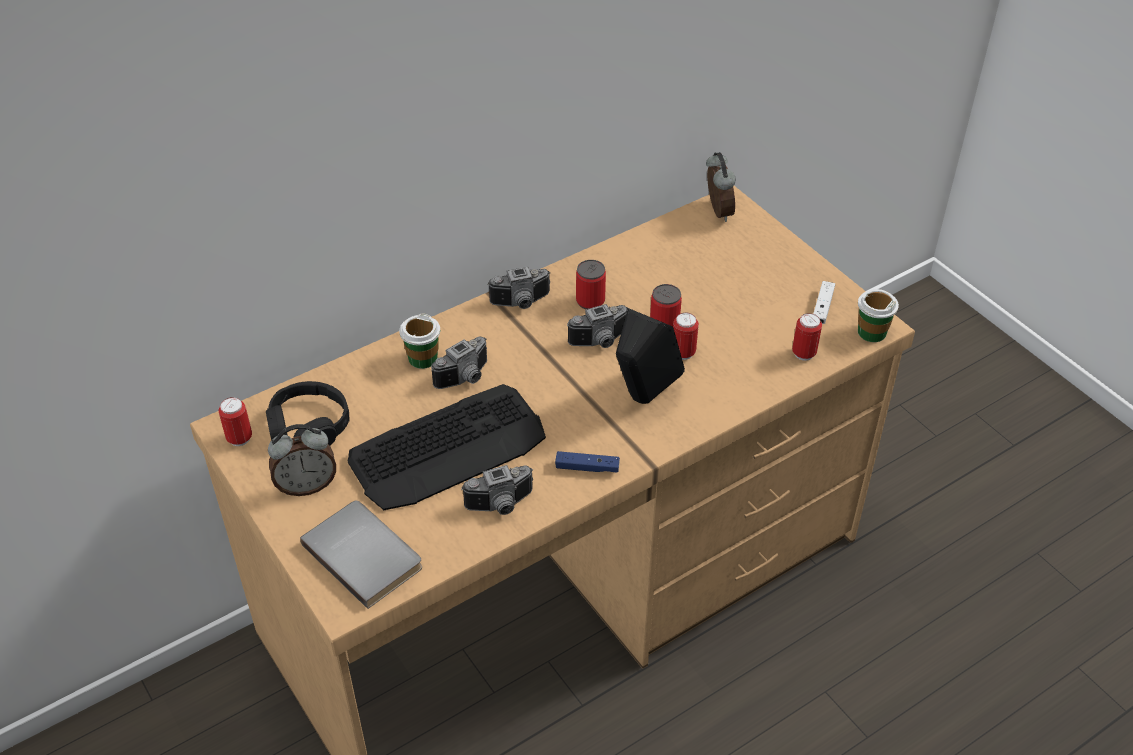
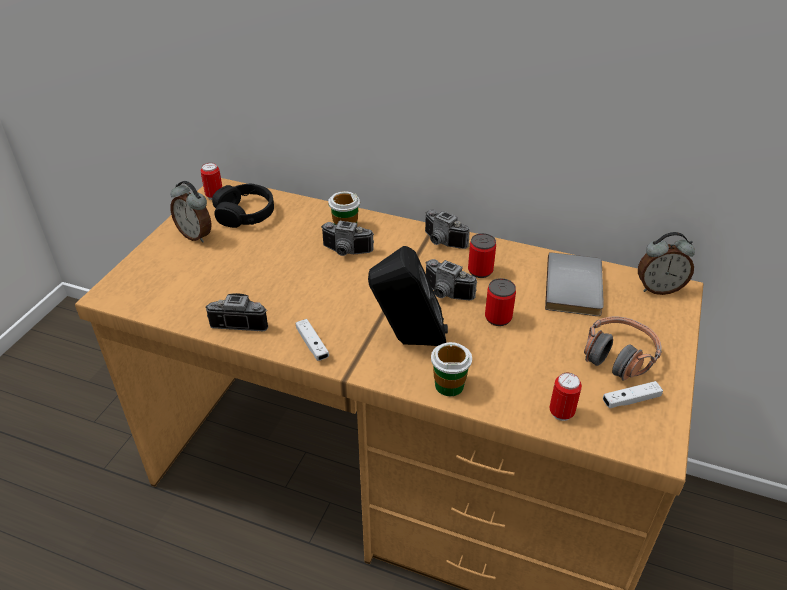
camera: 55 degrees right, 5 degrees down
(365, 554) = (155, 283): grey book -> grey book (576, 287)
(449, 448) = (275, 274): keyboard -> none
(501, 506) = (241, 321): camera -> camera turned 150 degrees clockwise
(587, 467) = (312, 345): blue game controller -> white game controller
(683, 353) = (481, 341): can -> none
(717, 212) = (658, 288): alarm clock -> alarm clock turned 45 degrees clockwise
(772, 284) = (618, 356): none -> headphones
(871, 332) = (642, 448): cup -> cup (449, 385)

